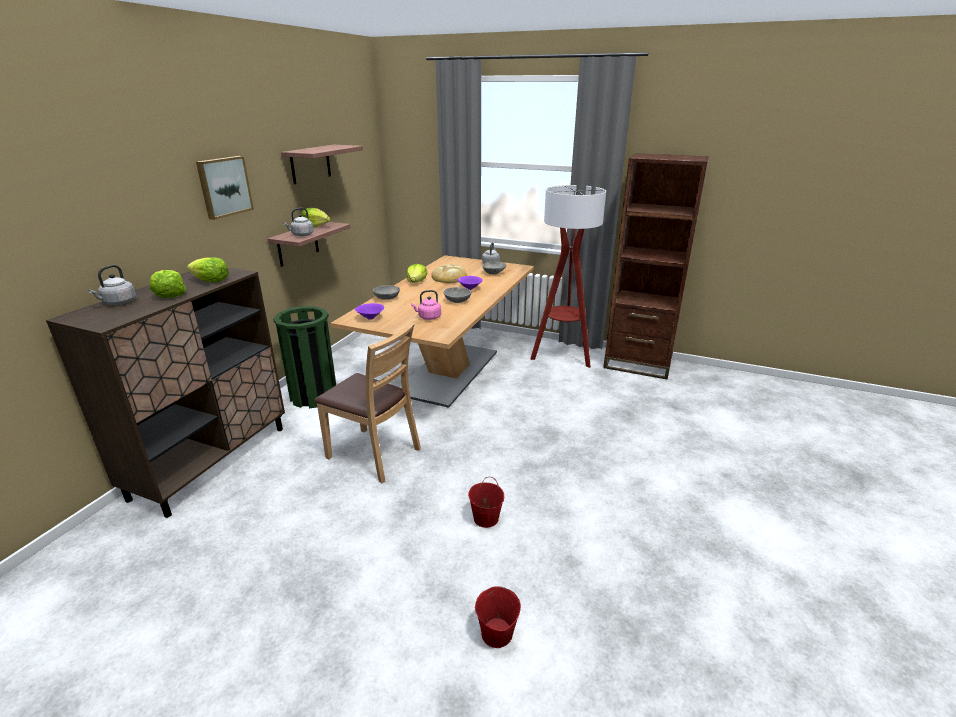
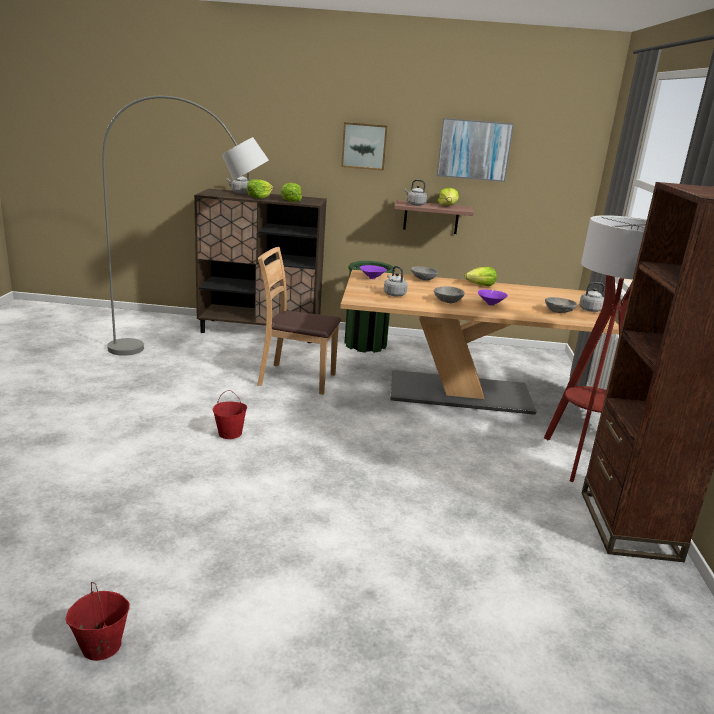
camera: 70 degrees right, 5 degrees down
(237, 533) = (191, 352): none -> grey floor lamp
(310, 164) = (474, 150): shelf -> picture
(374, 454) = (296, 379): brown chair -> brown chair turned 90 degrees clockwise
(428, 317) = (394, 294): pink kettle -> grey kettle
(449, 277) = (515, 296): bread -> none
(497, 634) = (106, 448): red bucket -> red bucket (101, 646)

